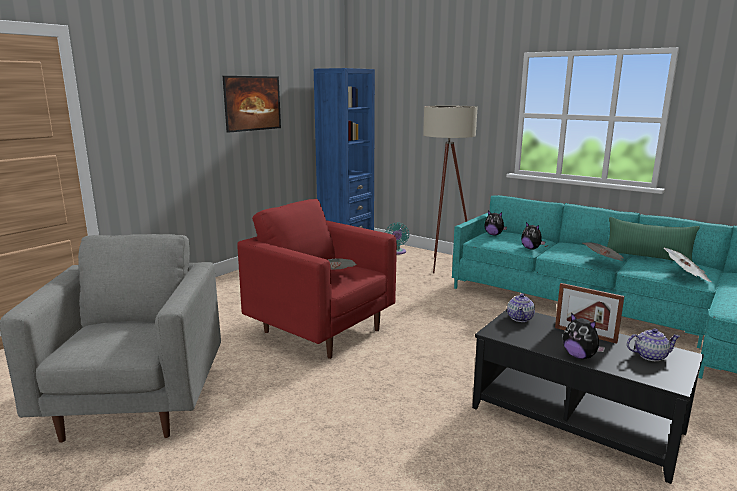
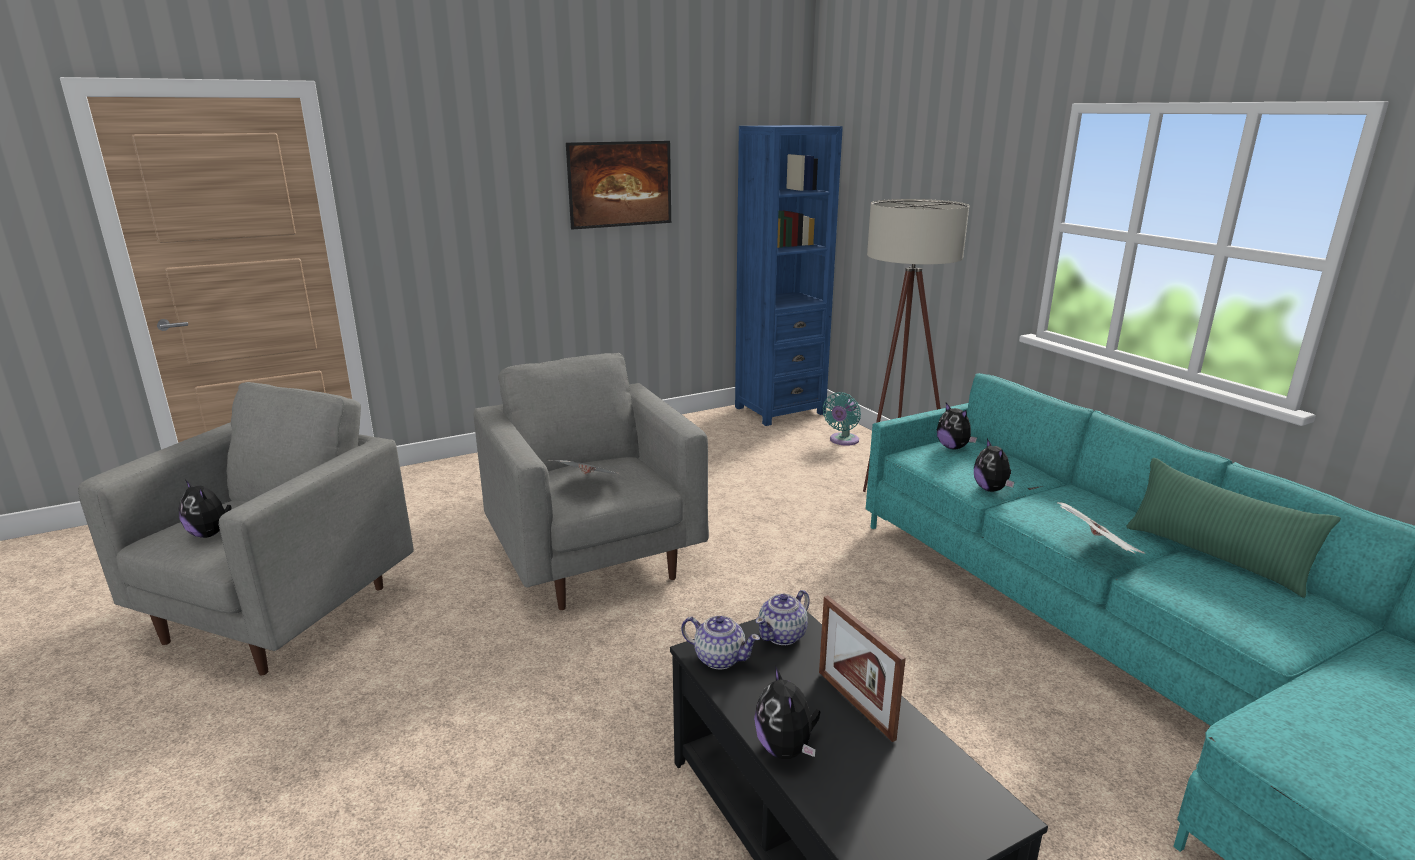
camera: 25 degrees right, 5 degrees up
(111, 341) = (211, 534): none -> plush toy
(321, 330) = (595, 559): red armchair -> grey armchair
(650, 356) = (923, 792): teapot -> teapot (719, 658)
(685, 276) = (1251, 622): newspaper -> none

